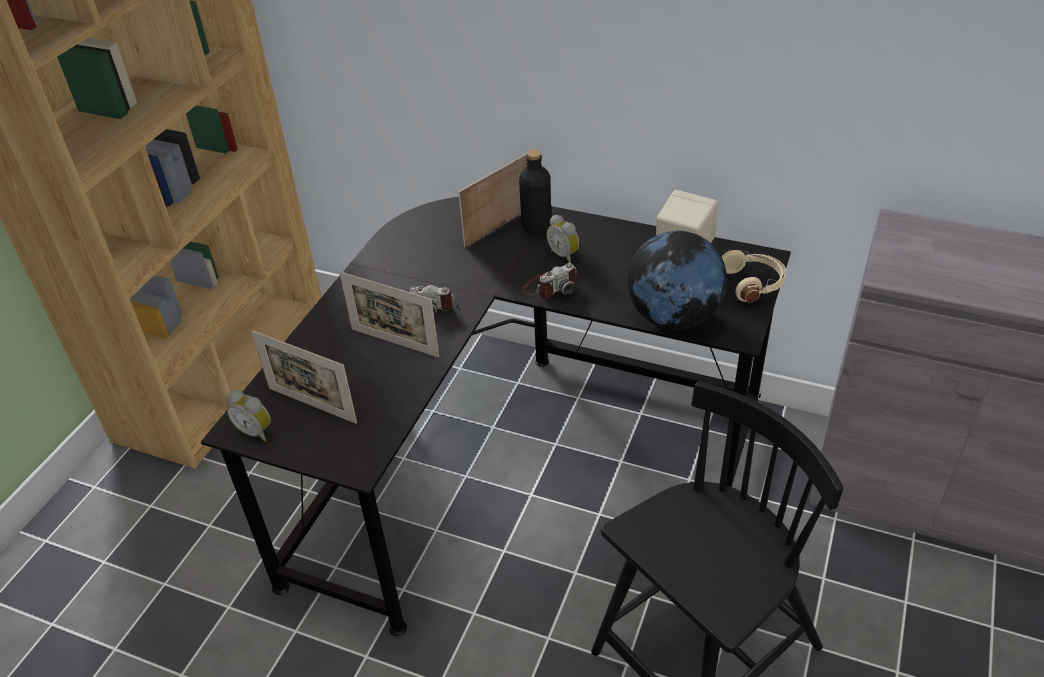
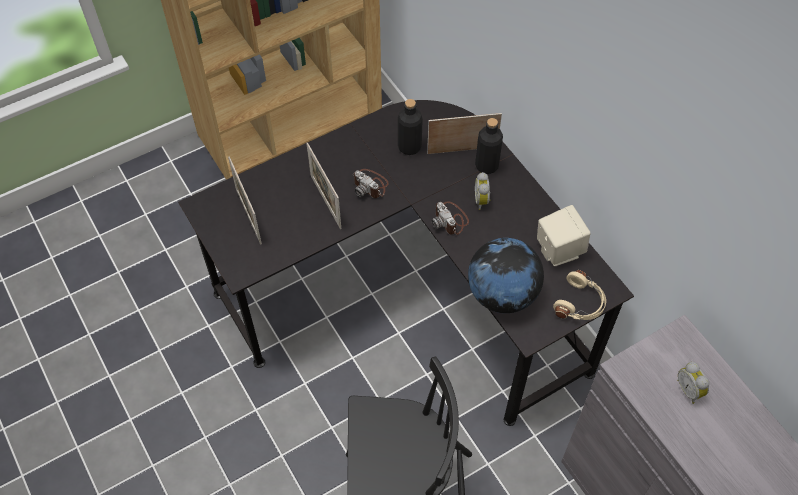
camera: 35 degrees right, 15 degrees up
(256, 431) = (208, 214): alarm clock -> alarm clock (689, 390)
(439, 251) = (409, 147): none -> black bottle
(550, 286) = (450, 220): camera -> camera turned 60 degrees clockwise

